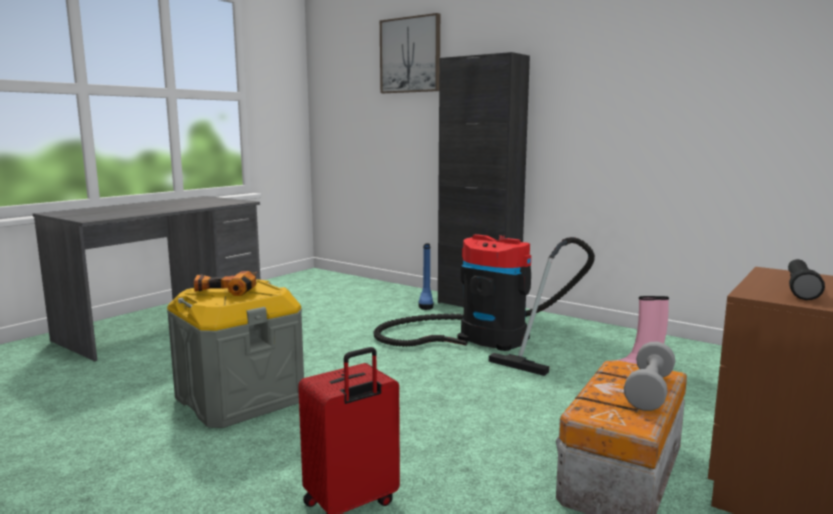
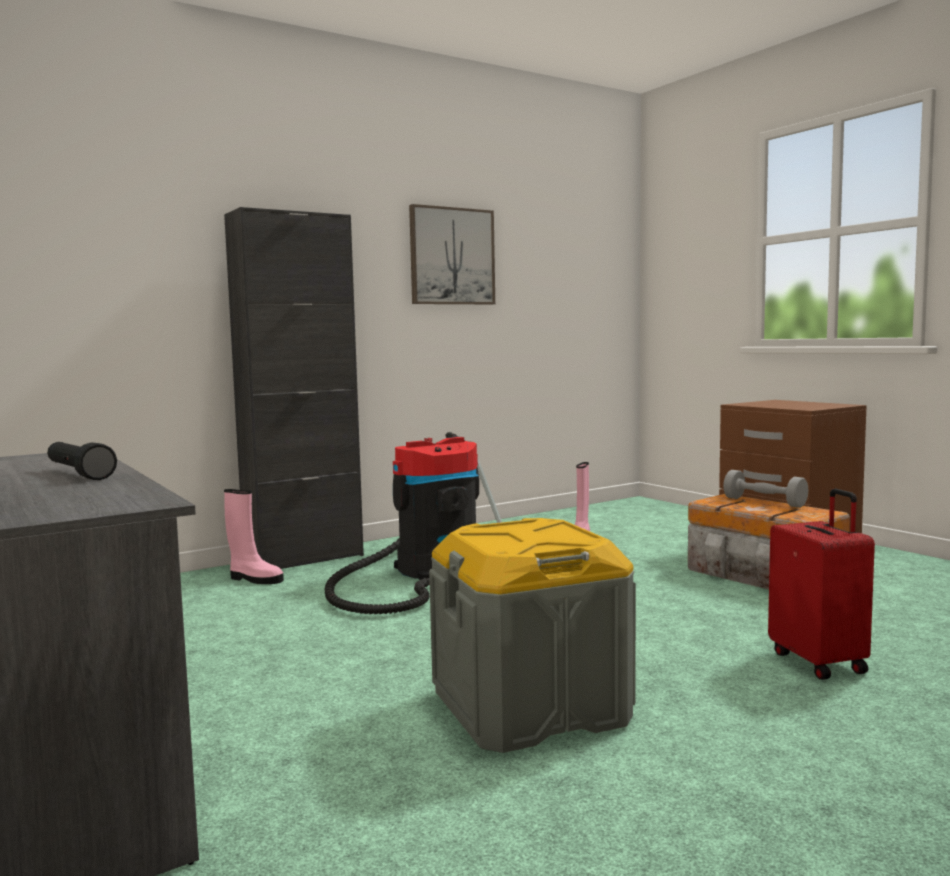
camera: 70 degrees left, 5 degrees down
(227, 289) = (517, 537): power drill -> none
(410, 55) = (122, 193): picture -> picture (451, 256)
(426, 304) = (254, 579): blue boot -> pink boot
(800, 289) = (793, 405): black flashlight -> black flashlight (78, 474)

